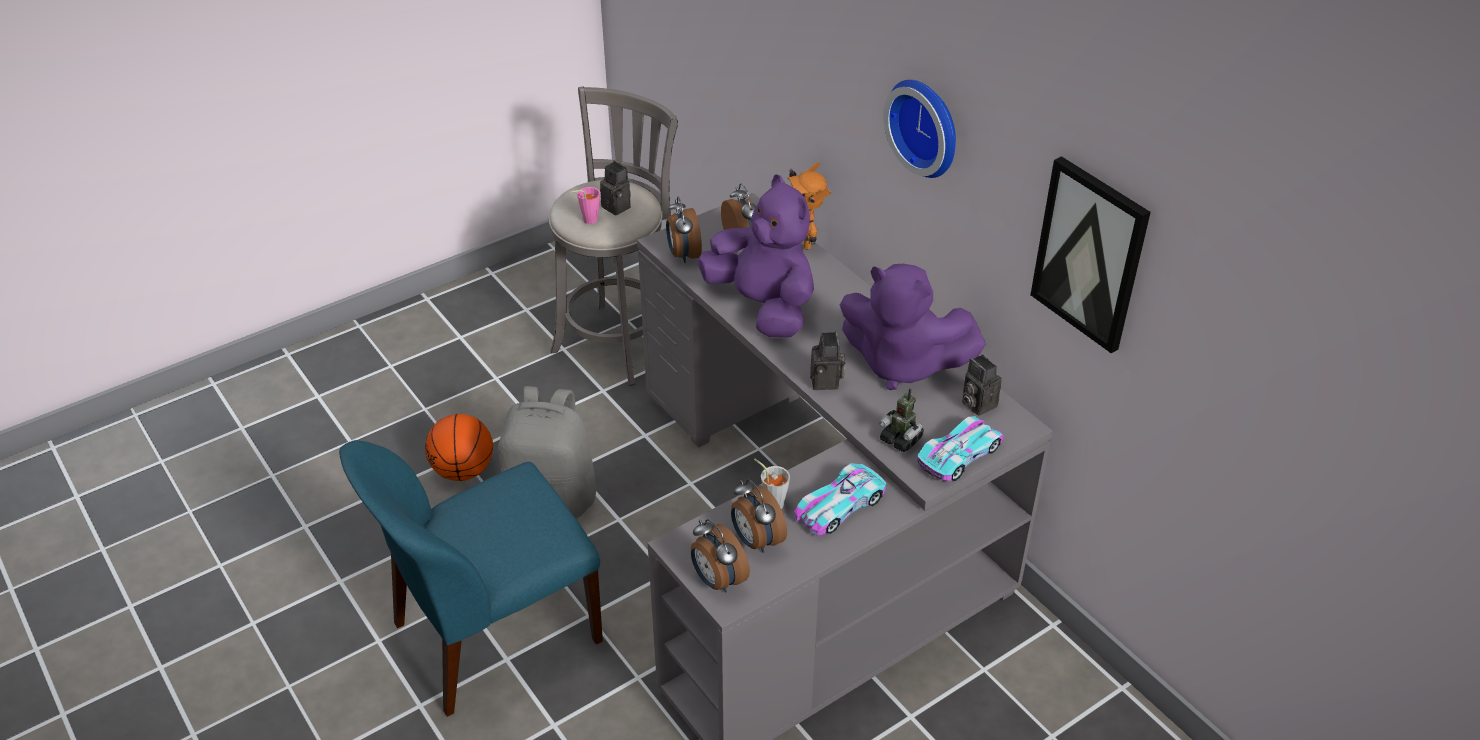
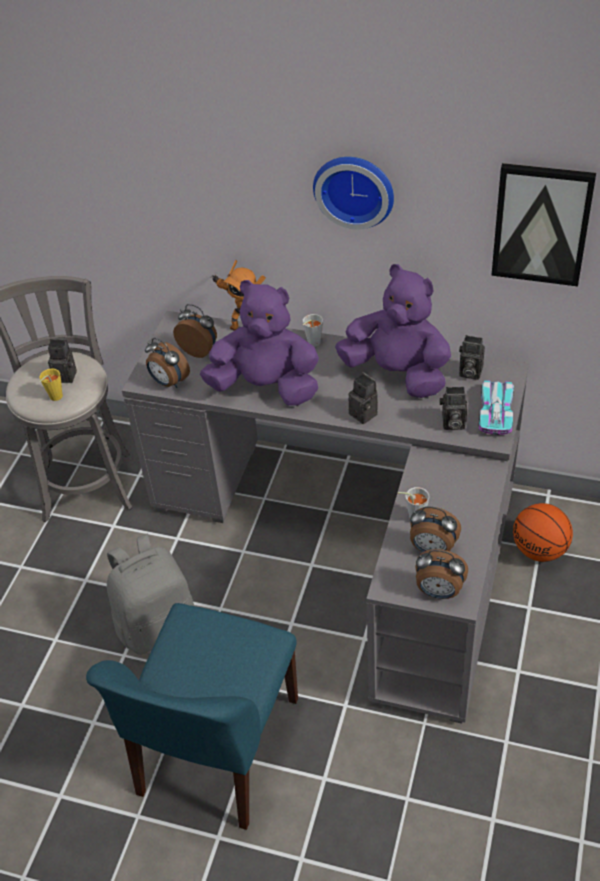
camera: 35 degrees left, 5 degrees up
(463, 471) = (69, 650): basketball -> basketball (540, 550)
(587, 220) = (54, 398): pink cup -> yellow cup
(839, 506) = (456, 492): toy car -> none
(851, 292) = (312, 344): none -> grey cup
(901, 439) = (452, 423): toy robot -> camera
(902, 364) = (397, 373): purple plush toy -> purple plush toy turned 135 degrees counterclockwise

